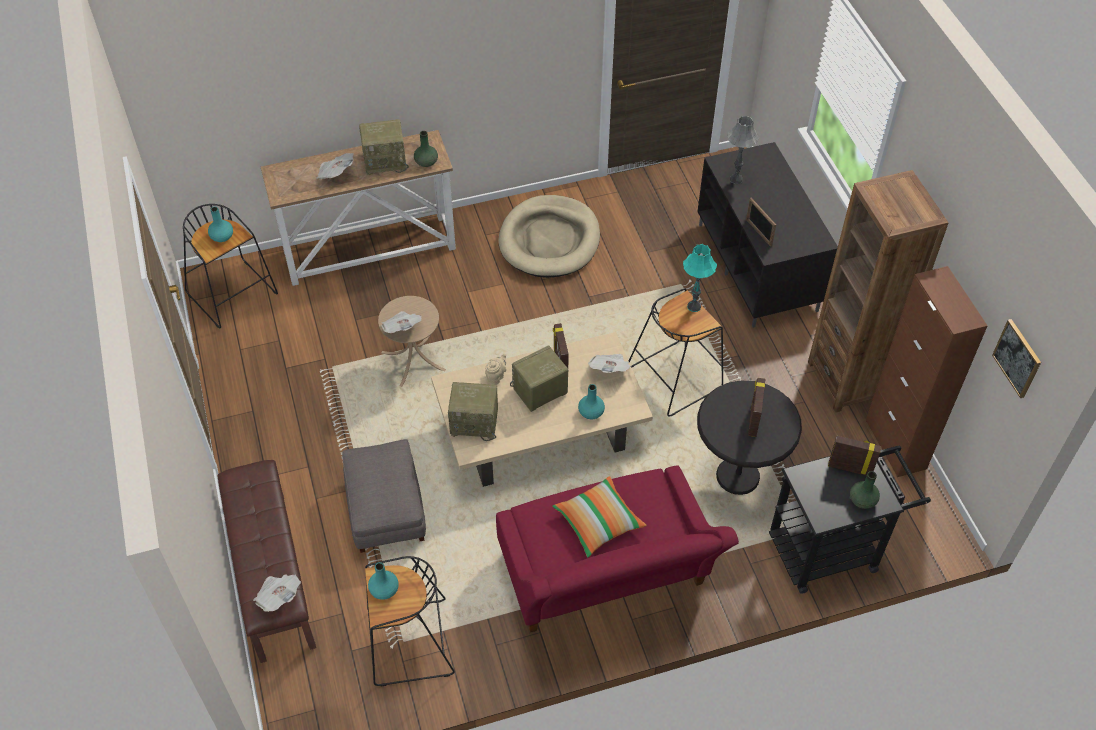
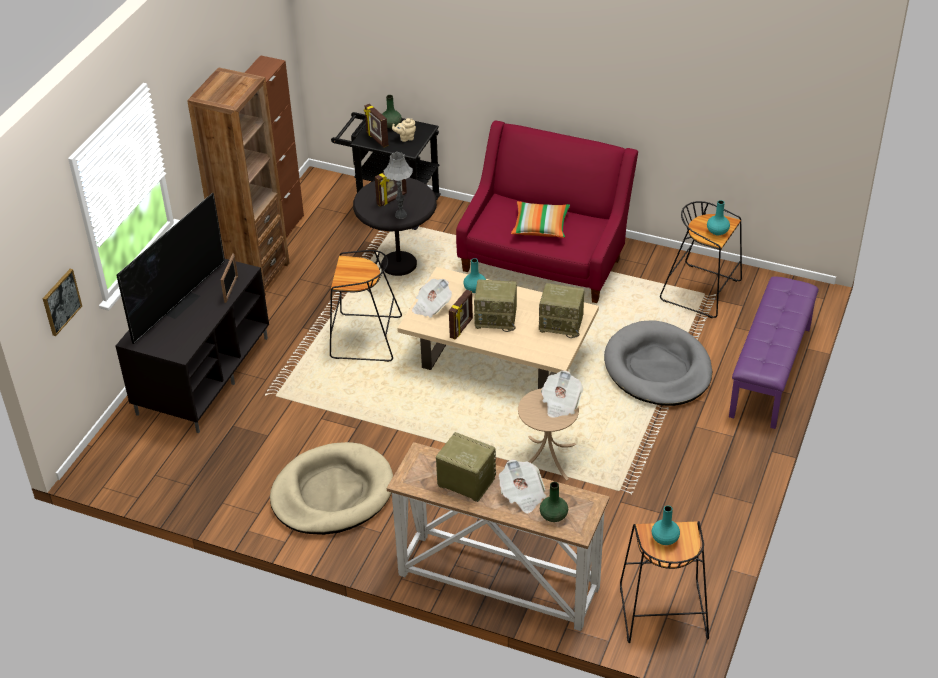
camera: 140 degrees left, 10 degrees down
(271, 575) = (771, 372): brown bench -> purple bench
(279, 597) = (785, 288): newspaper -> none
(385, 510) = (658, 368): grey ottoman -> grey dog bed
(426, 162) = (430, 459): green vase -> green vase (553, 515)
(475, 422) = (562, 324): radio -> radio turned 150 degrees clockwise
(496, 376) = (517, 344): beige teapot -> beige teapot (405, 138)
(693, 306) = (341, 275): turquoise table lamp -> none
(736, 179) = (189, 334): grey table lamp -> grey table lamp (401, 215)
(779, 198) = (179, 303): none -> television
(1017, 358) = (270, 37): picture -> picture (61, 301)

